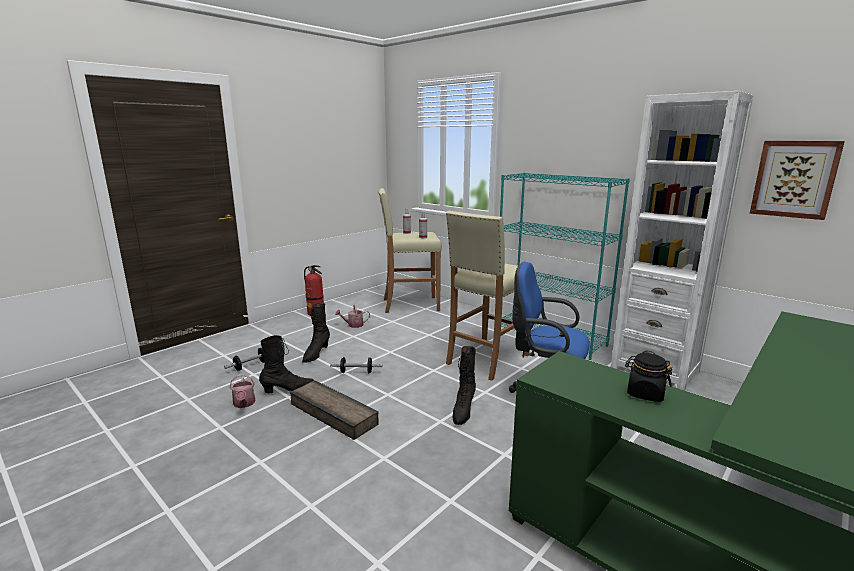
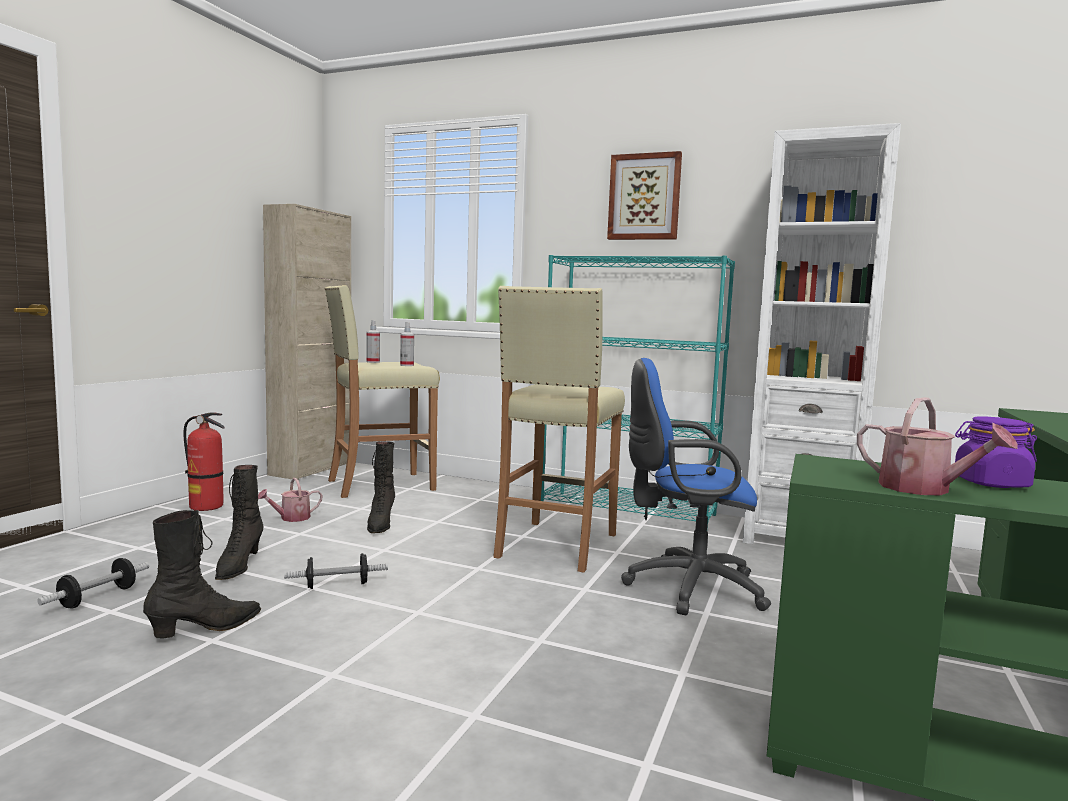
camera: 20 degrees left, 10 degrees down
(244, 404) = (109, 666): watering can -> watering can (924, 489)
(334, 413) = (327, 655): crate -> none
(378, 290) = (311, 469): none -> beige cabinet
(463, 411) = (569, 620): black boot -> black boot (380, 524)
(644, 393) = (990, 483): black jar -> purple jar
(794, 179) = (950, 252): picture -> picture (644, 197)

